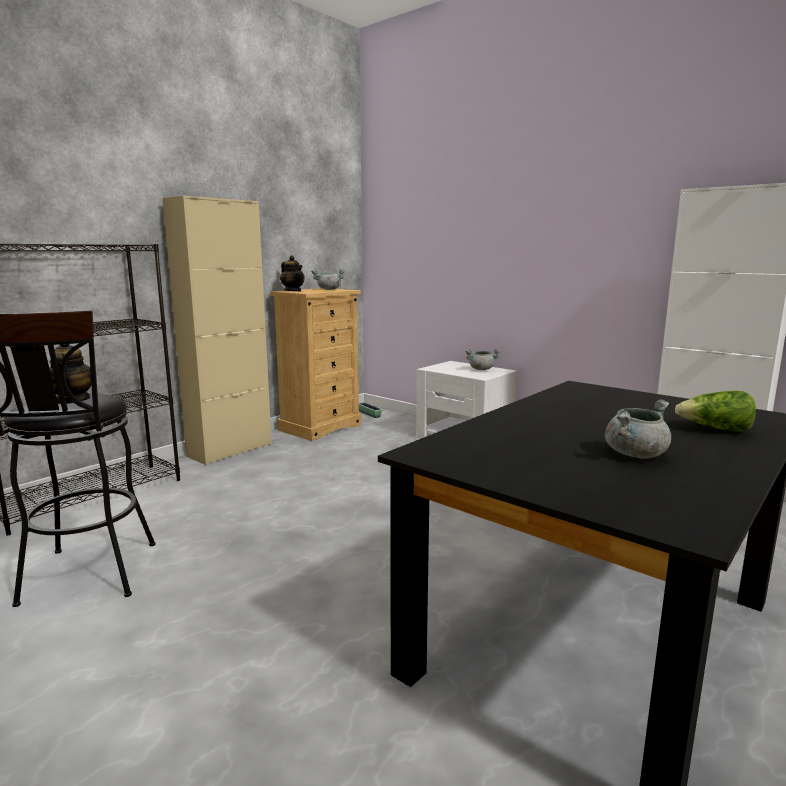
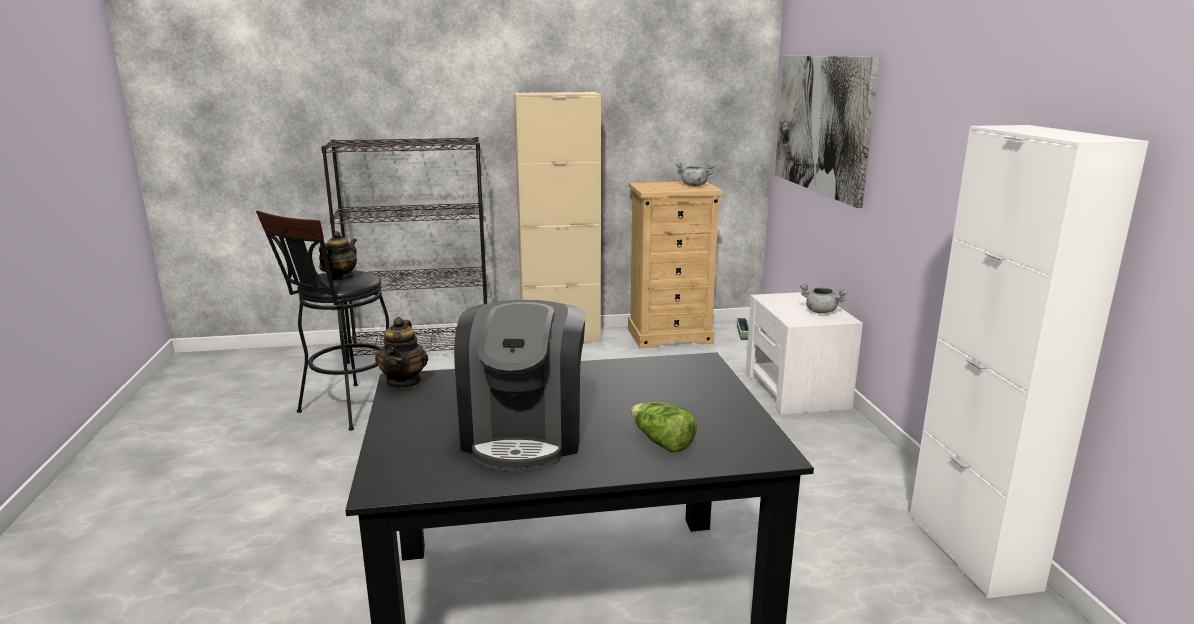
camera: 40 degrees right, 5 degrees up
(293, 291) = (648, 185): teapot -> teapot (404, 382)
(435, 230) = (822, 124): none -> picture
(635, 454) = (524, 434): grey cooking pot -> coffee machine

